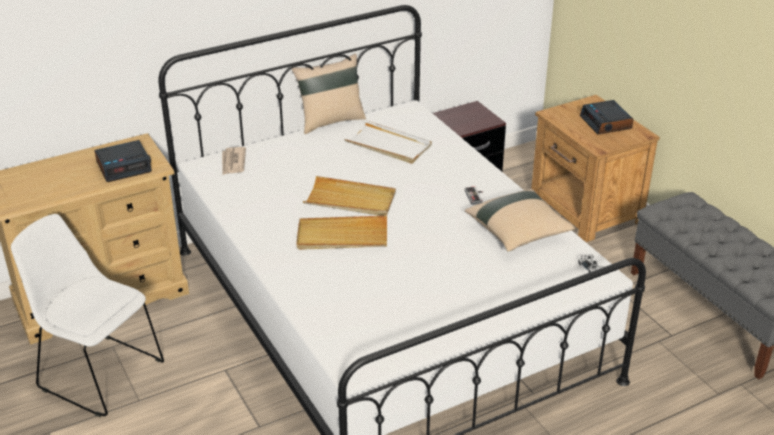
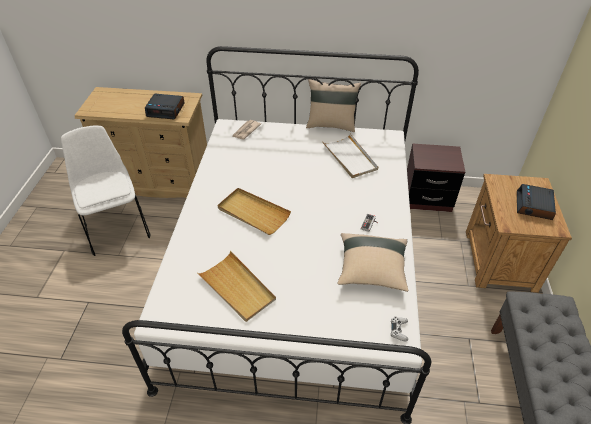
camera: 35 degrees right, 10 degrees up
(350, 200) = (285, 188): beige tray -> beige tray (237, 288)

